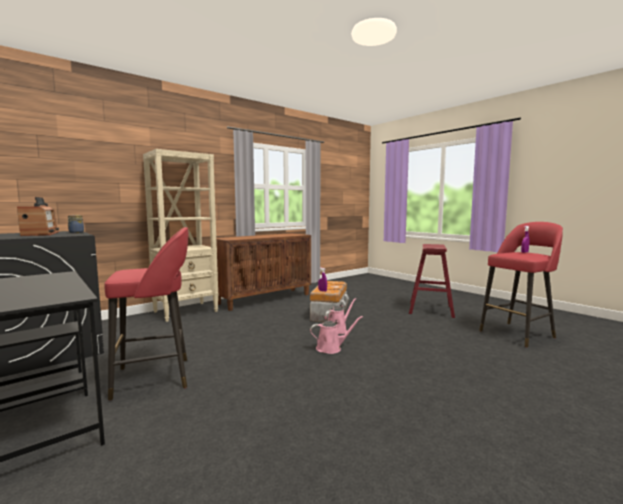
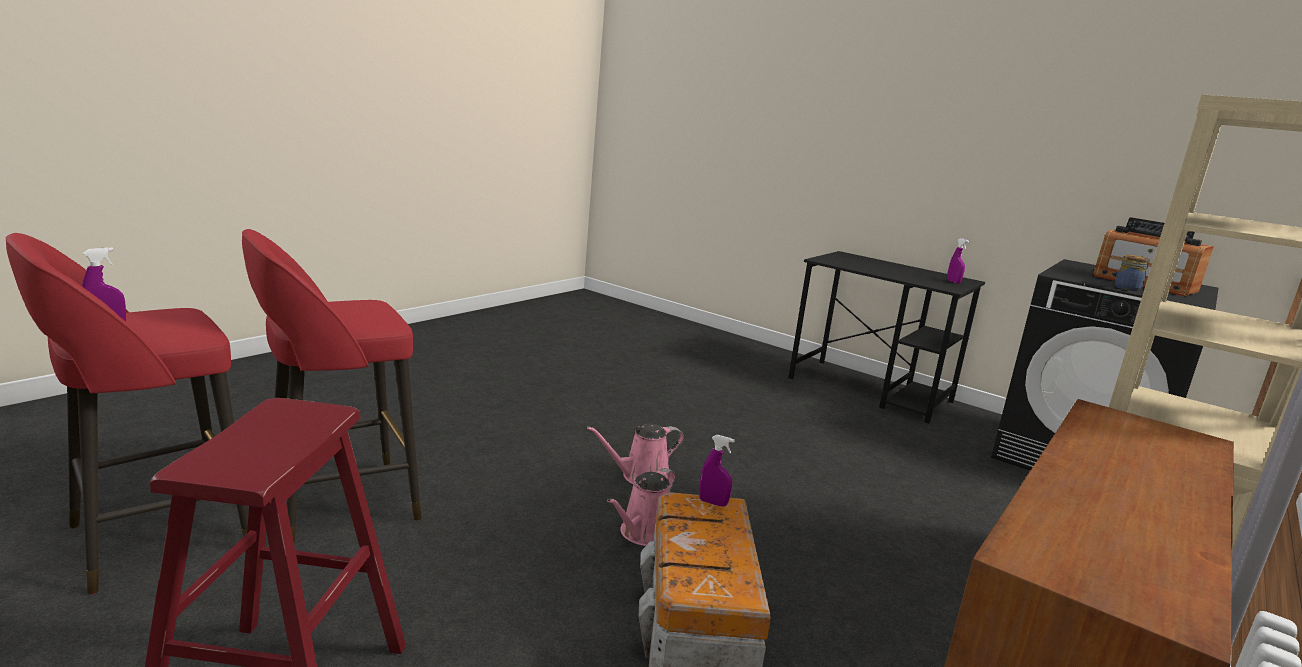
camera: 165 degrees right, 10 degrees up
(22, 278) = (953, 282): none -> purple spray bottle
(155, 377) = (847, 425): red stool -> red stool (337, 504)

